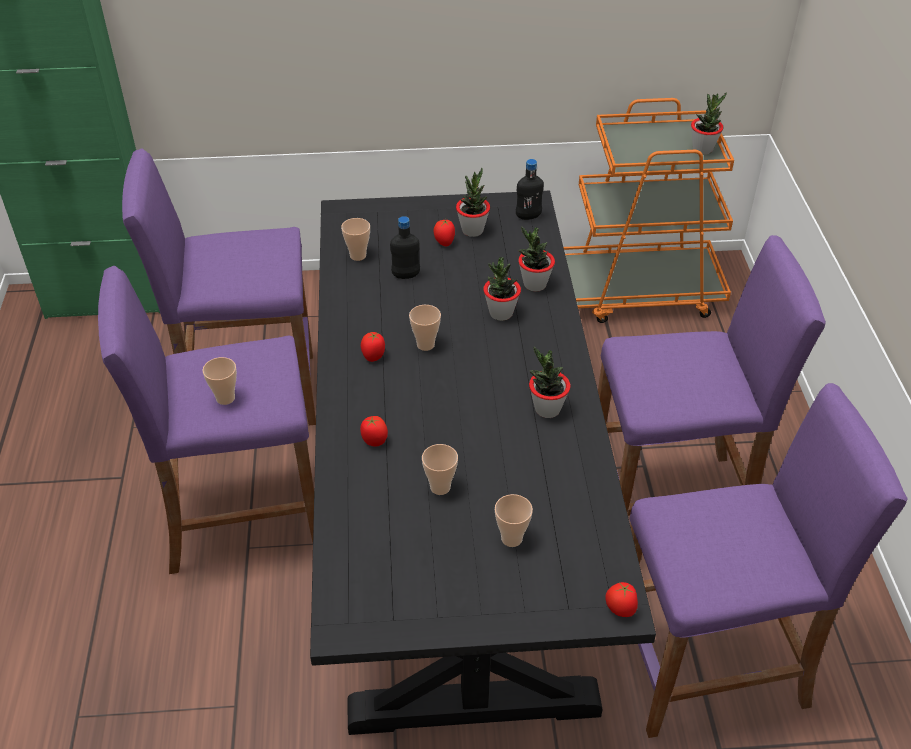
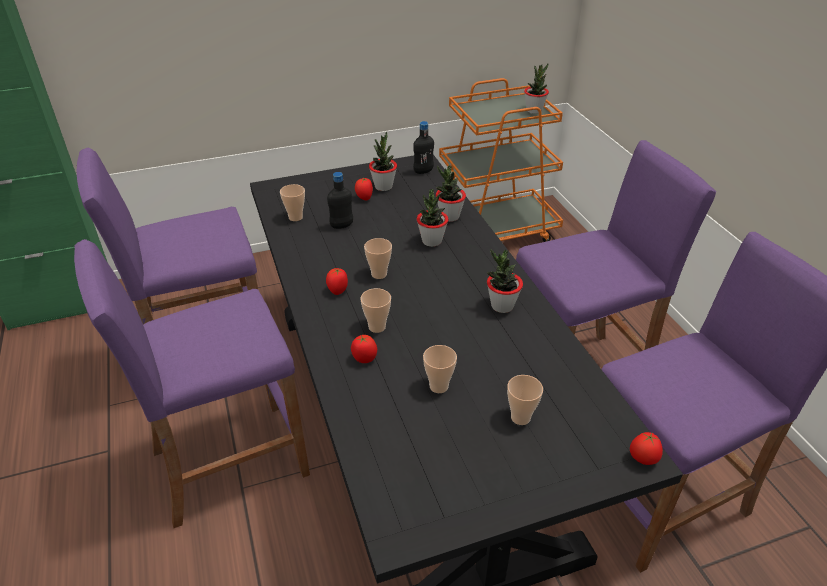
camera: 15 degrees left, 5 degrees down
(225, 398) = (212, 348): cup -> cup (377, 327)

